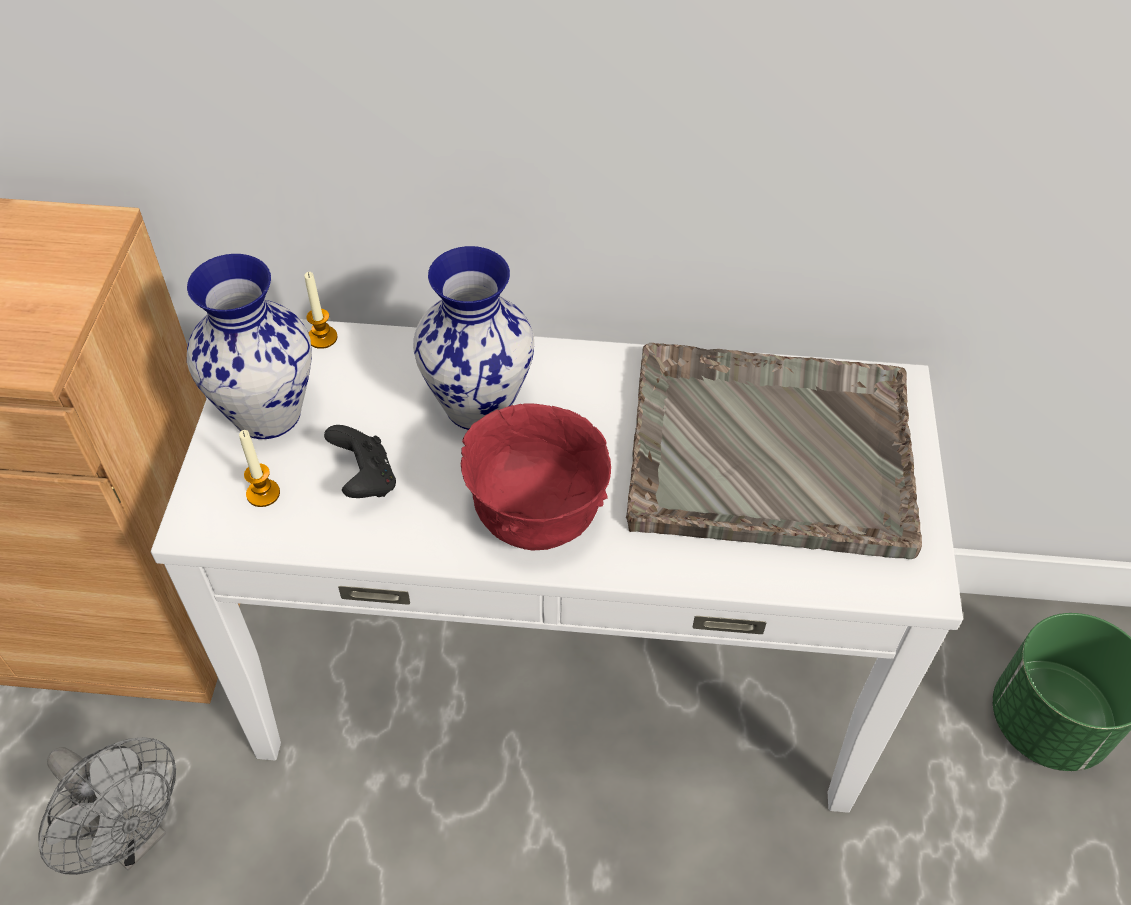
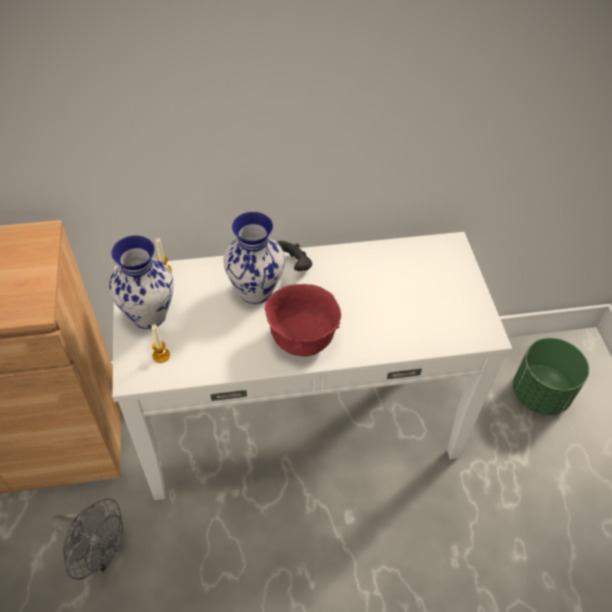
camera: 15 degrees left, 0 degrees up
(365, 480) = (211, 338): black game controller -> black game controller (295, 265)
(767, 451) = (402, 287): grey tray -> none

